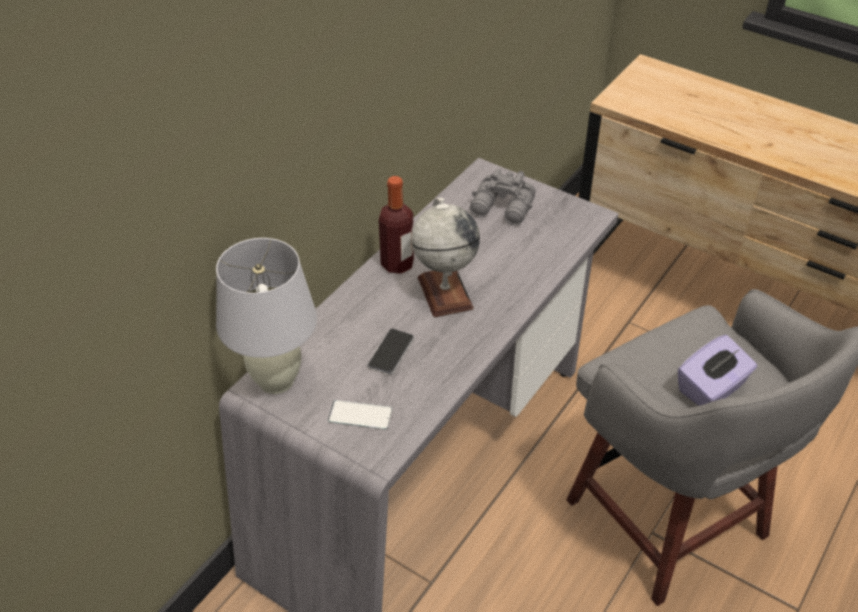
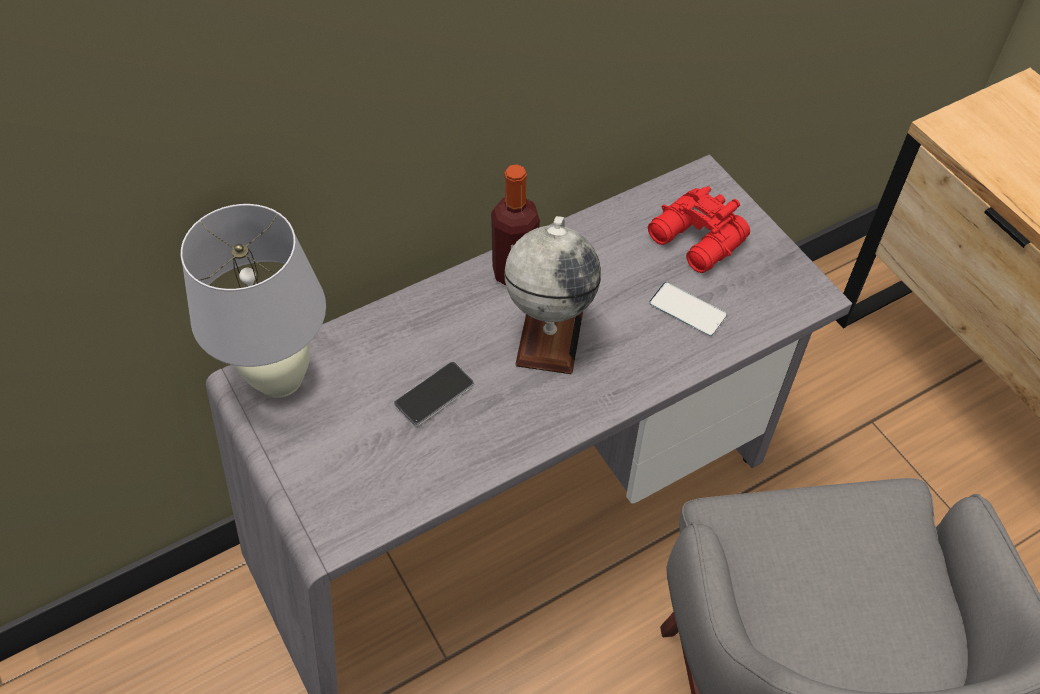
camera: 25 degrees right, 10 degrees up
(360, 415) = (347, 467): phone -> phone (687, 309)
(503, 209) = (696, 241): grey binoculars -> red binoculars
(712, 389) = (842, 614): purple tissue box -> none

